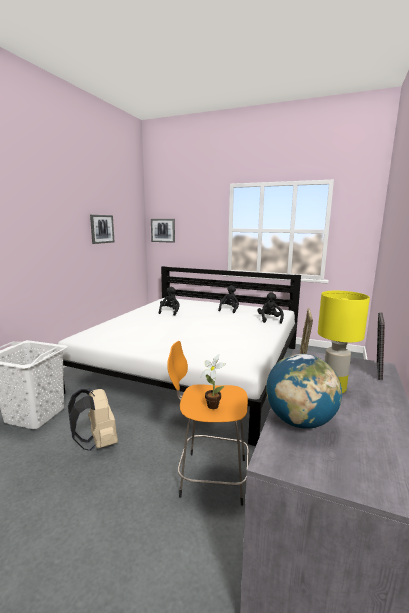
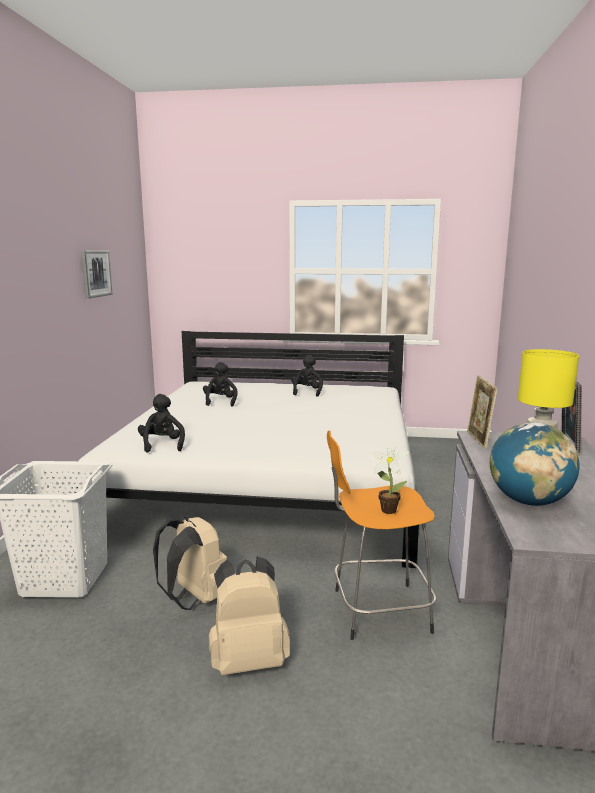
camera: 15 degrees left, 0 degrees up
(101, 498) = (248, 660): none -> beige backpack
(163, 230) = (178, 273): picture -> none
(269, 319) = (374, 401): black plush toy -> black plush toy (162, 445)

